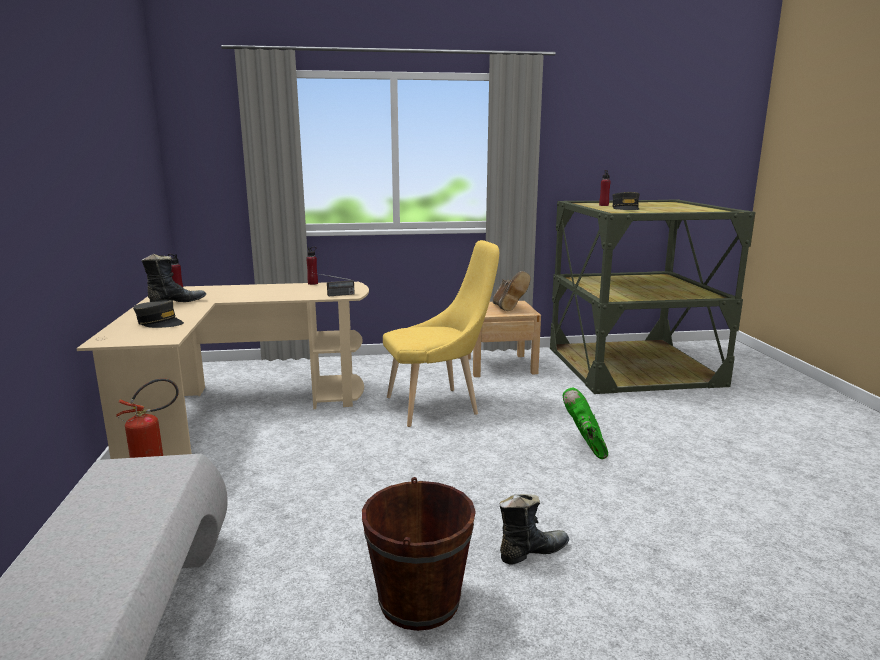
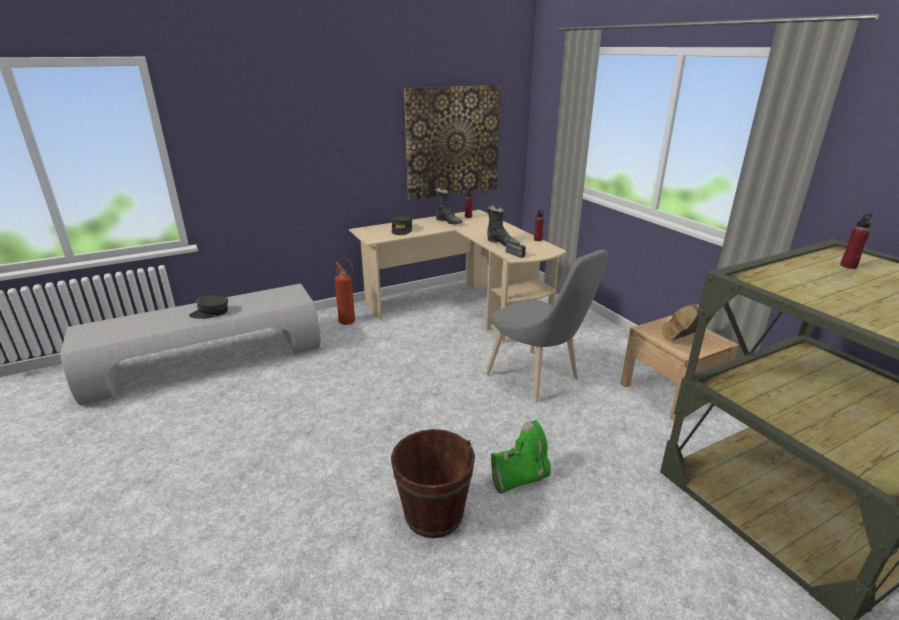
camera: 70 degrees right, 10 degrees up
(127, 190) = (453, 142): none -> picture
(419, 601) = (276, 429): brown bucket -> brown bucket (434, 514)
(438, 406) = (537, 379): yellow chair -> grey chair
(532, 552) = (334, 466): black boot -> black boot (502, 243)
(625, 208) = (827, 280): grey cap -> grey cap (210, 313)

